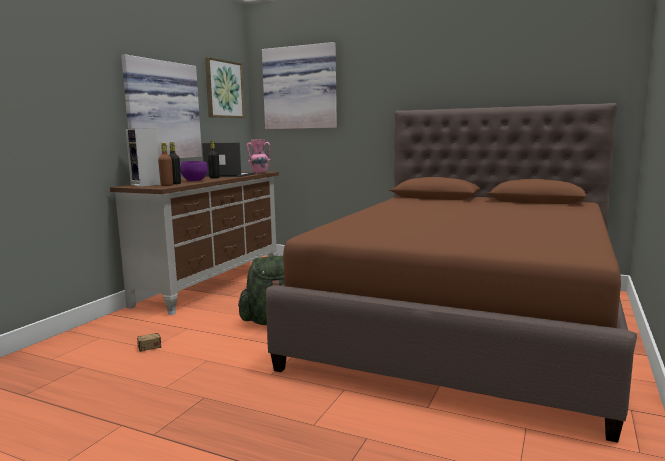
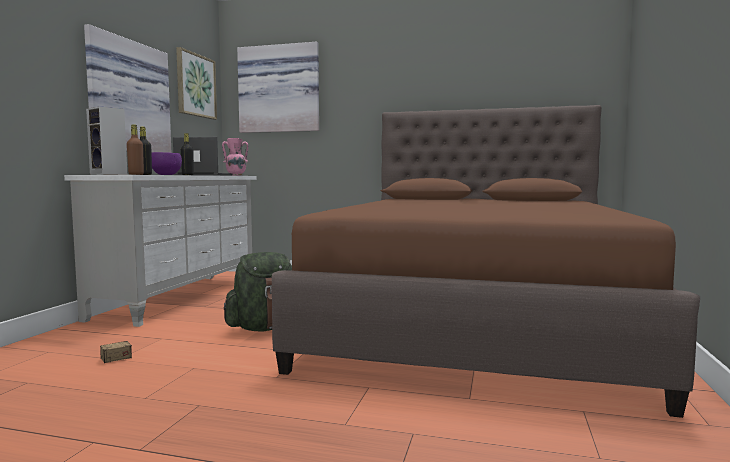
camera: 10 degrees left, 5 degrees down
(213, 284) = (182, 297): brown dresser -> white dresser

